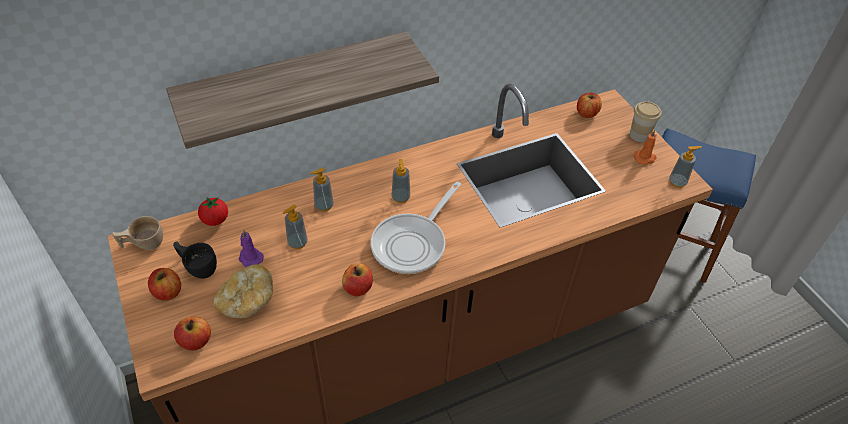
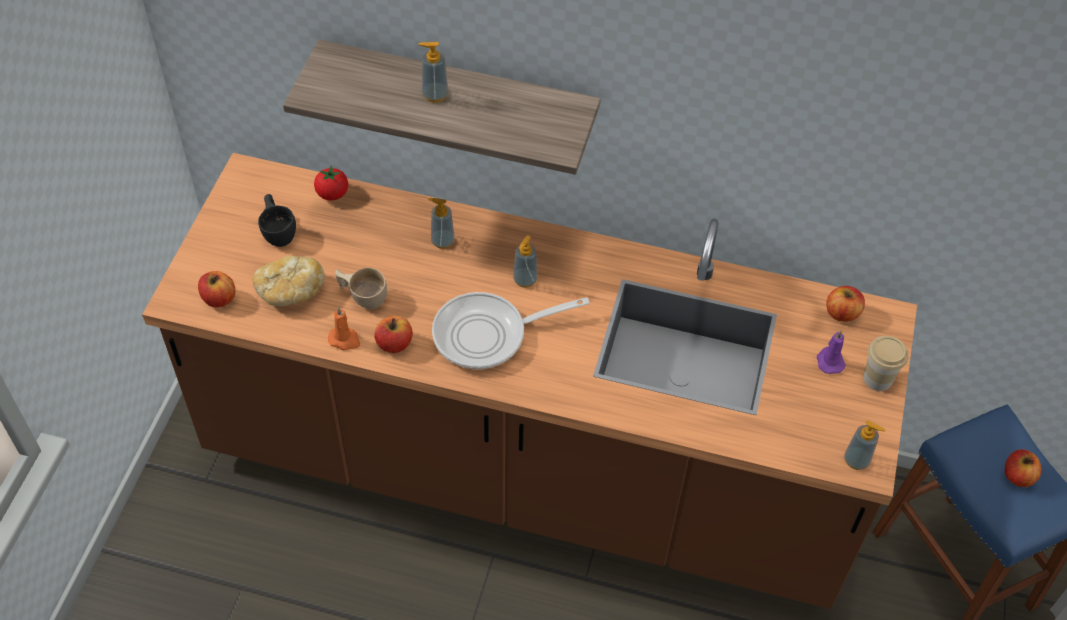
camera: 40 degrees right, 5 degrees up
(143, 244) = (253, 179): beige cup -> beige cup (362, 296)
(168, 292) = (235, 239): apple -> apple (1017, 476)
(250, 258) = (329, 251): purple candle -> purple candle (829, 361)
(297, 242) = (383, 263): soap dispenser -> soap dispenser (435, 95)
(645, 158) = (850, 409): orange candle -> orange candle (345, 340)

